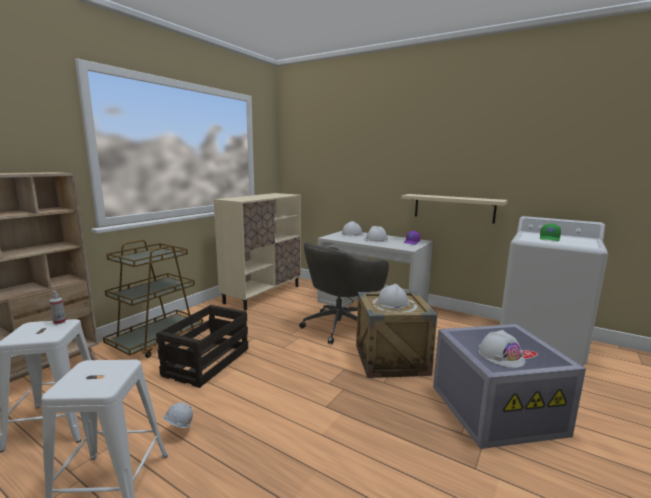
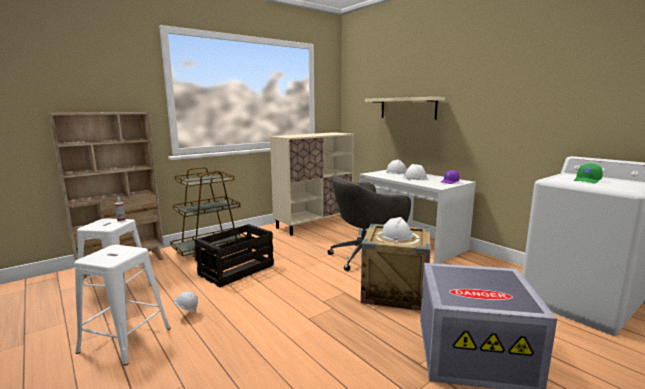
camera: 20 degrees right, 0 degrees up
(453, 208) = (498, 147): beige shelf -> beige shelf (407, 108)
(501, 355) = (467, 293): white hard hat -> none

